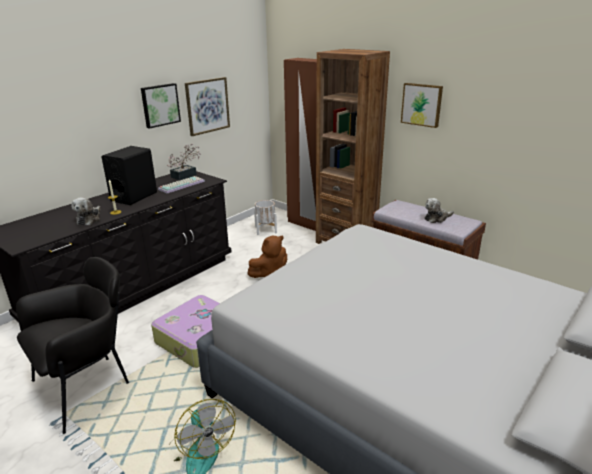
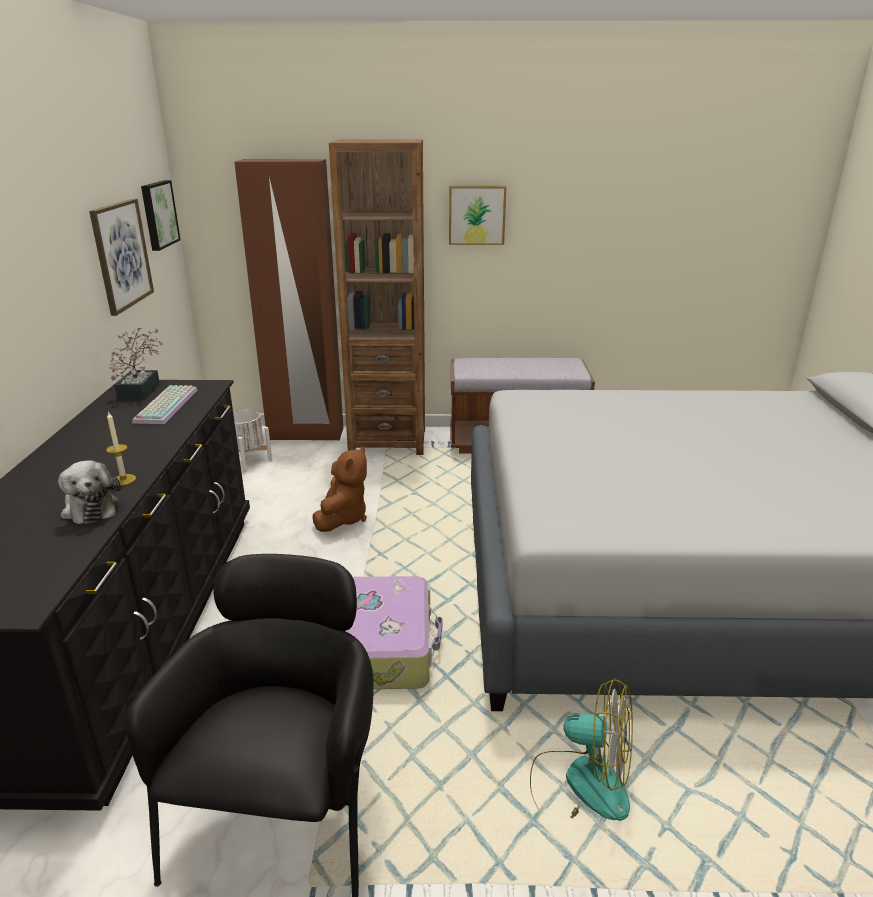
camera: 40 degrees left, 0 degrees up
(134, 197) = (107, 446): black speaker -> none
(160, 105) = (66, 258): picture -> picture (158, 214)
(436, 218) = (536, 367): plush toy -> none

